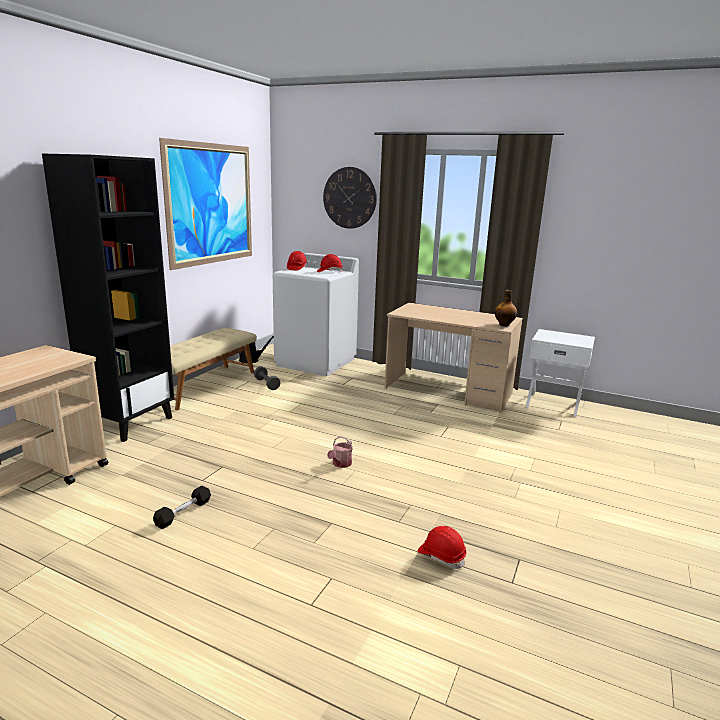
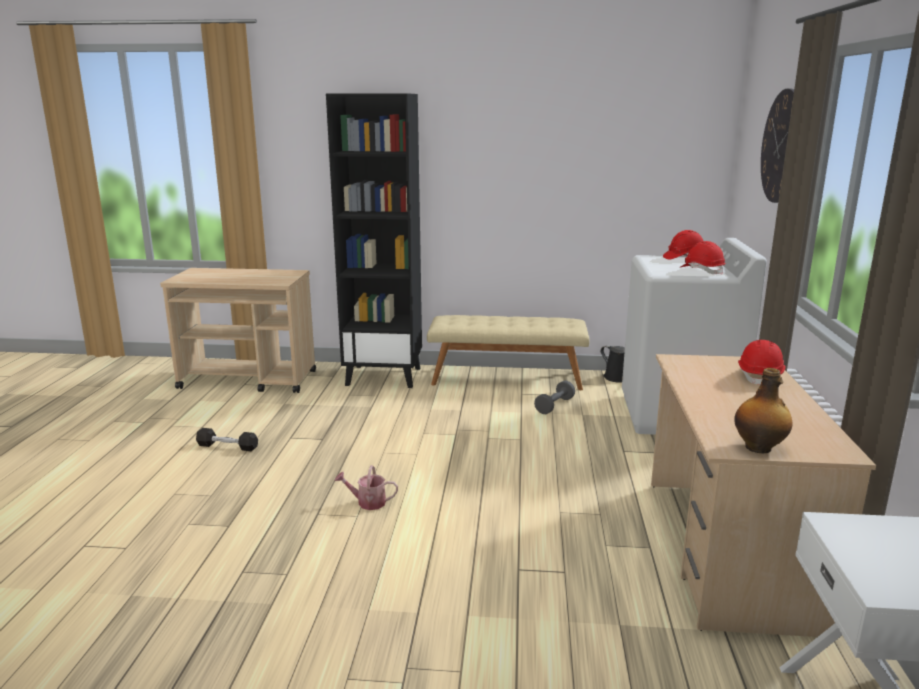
camera: 70 degrees right, 0 degrees up
(211, 204) = (585, 150): picture -> none
(441, 556) = (169, 618): red hard hat -> red hard hat (759, 376)

